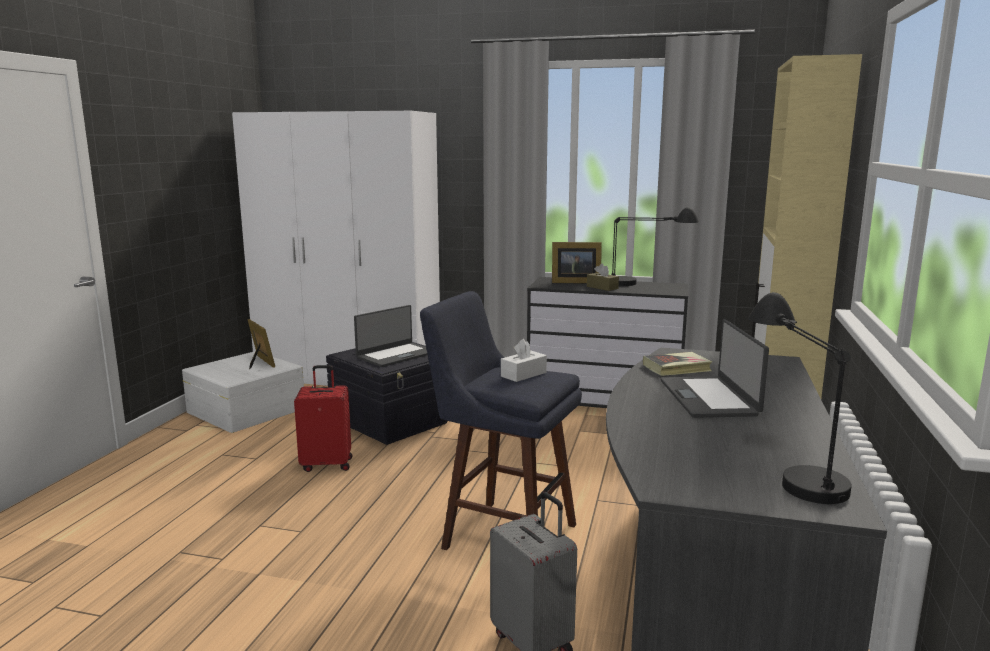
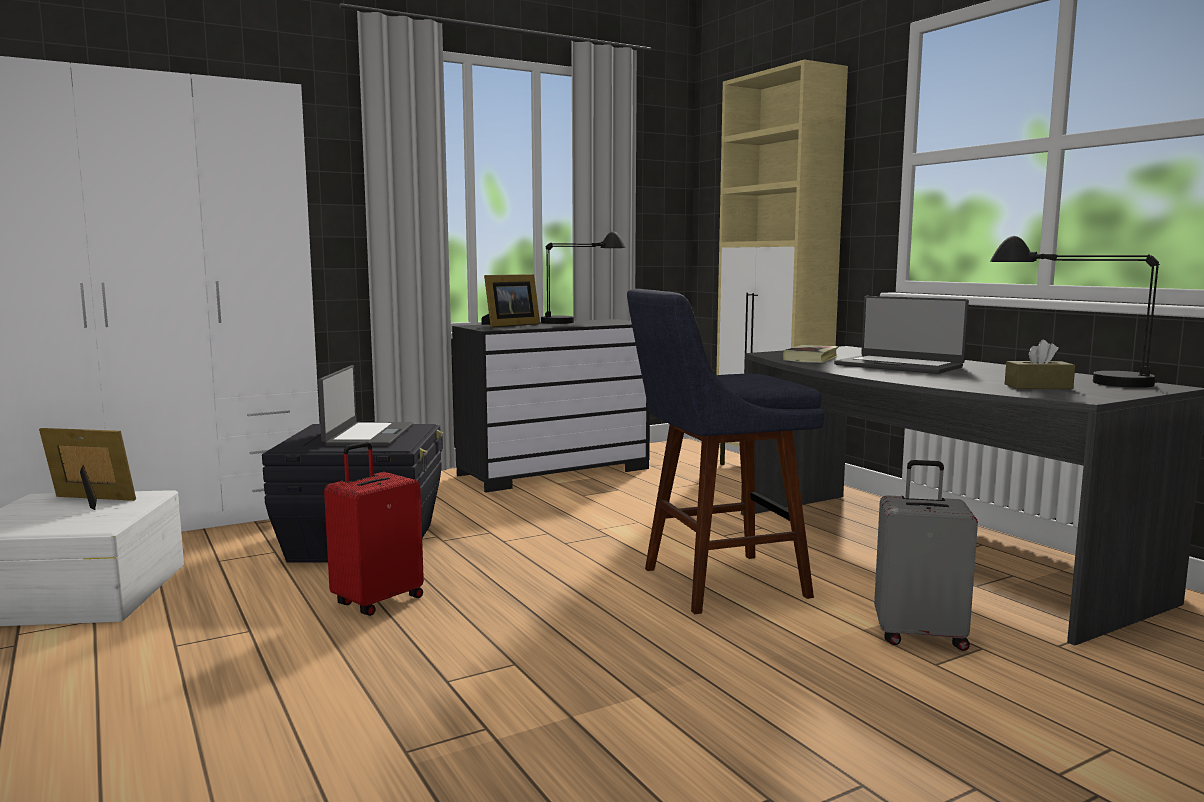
camera: 45 degrees left, 5 degrees down
(523, 374) = (733, 375): white tissue box -> none
(602, 287) = (555, 325): brown tissue box -> brown tissue box (1038, 386)

